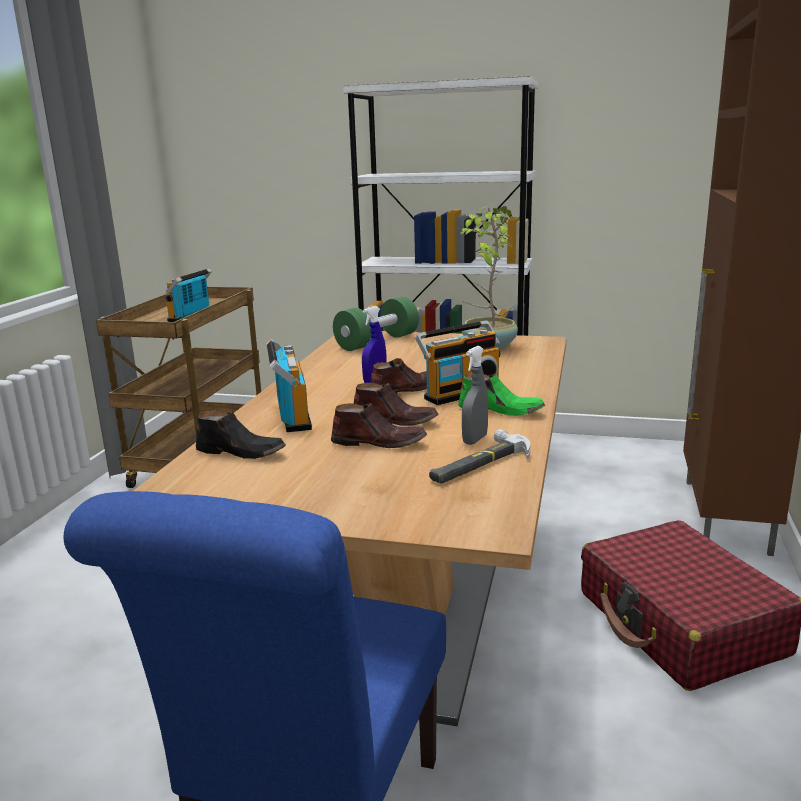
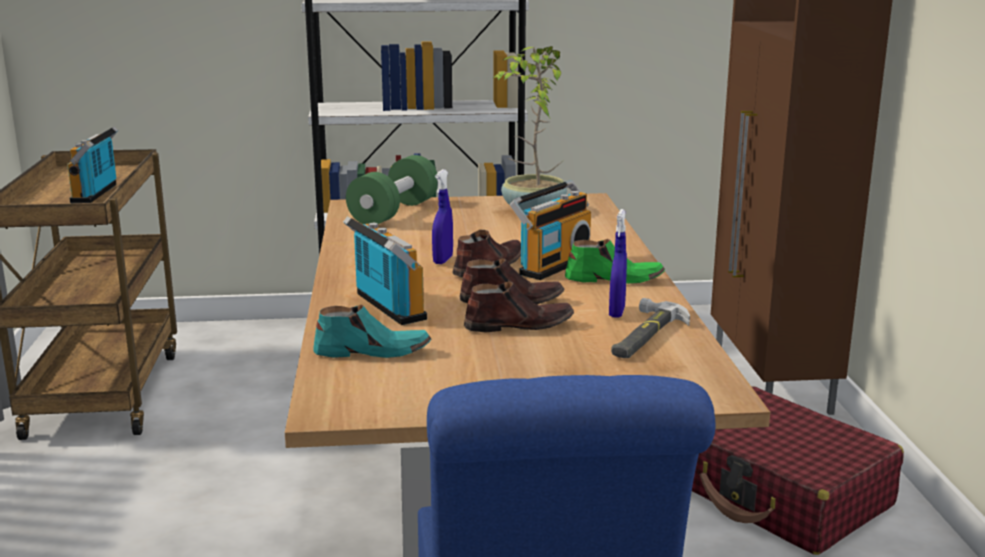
camera: 20 degrees left, 0 degrees up
(241, 452) = (372, 352): black shoe -> turquoise shoe
(475, 440) = (617, 312): grey spray bottle -> blue spray bottle

